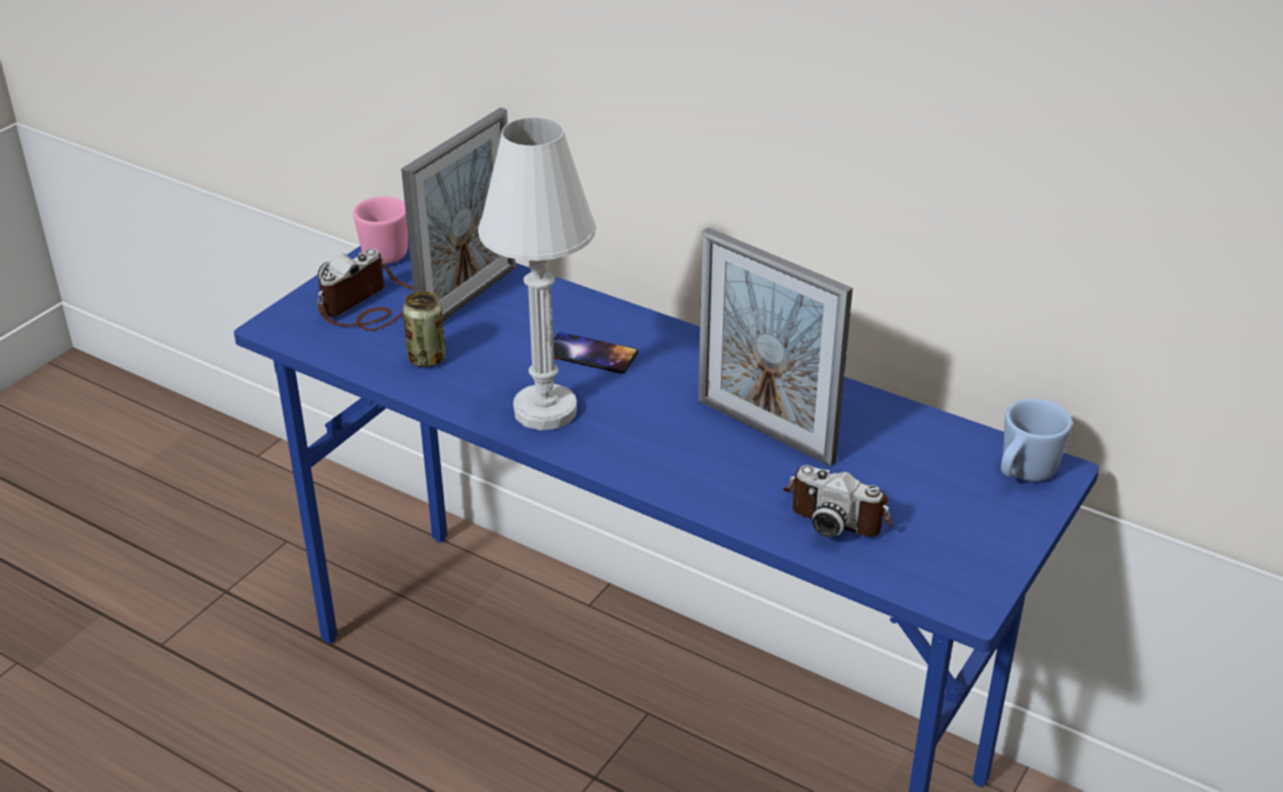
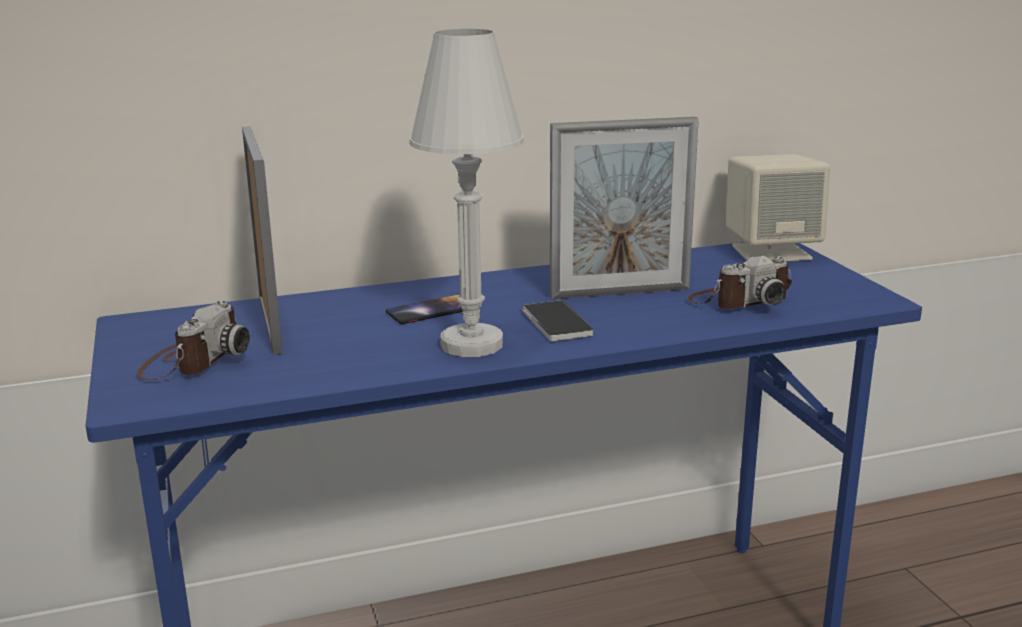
camera: 50 degrees left, 15 degrees down
(368, 307) = (192, 361): camera -> camera turned 150 degrees counterclockwise
(381, 251) = (126, 333): pink mug -> none
(427, 359) = (317, 362): can -> none
(644, 431) = (556, 323): none -> phone
(1023, 474) = (771, 252): blue mug -> beige speaker

